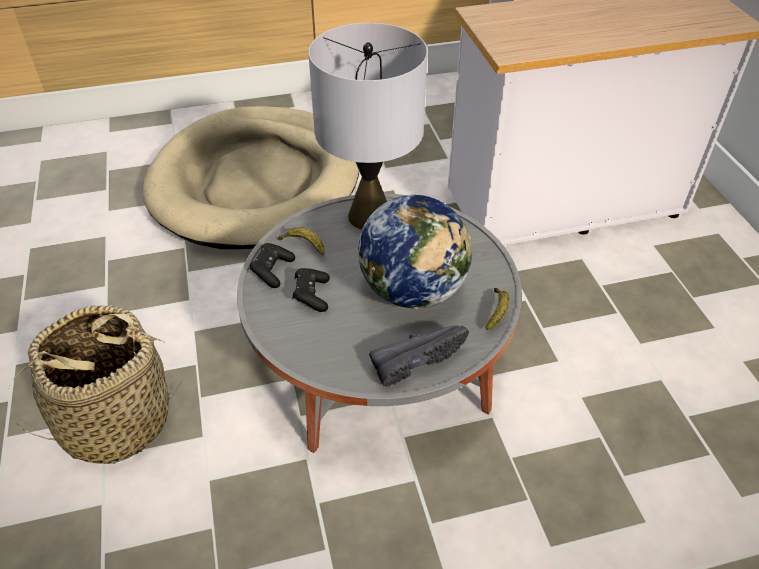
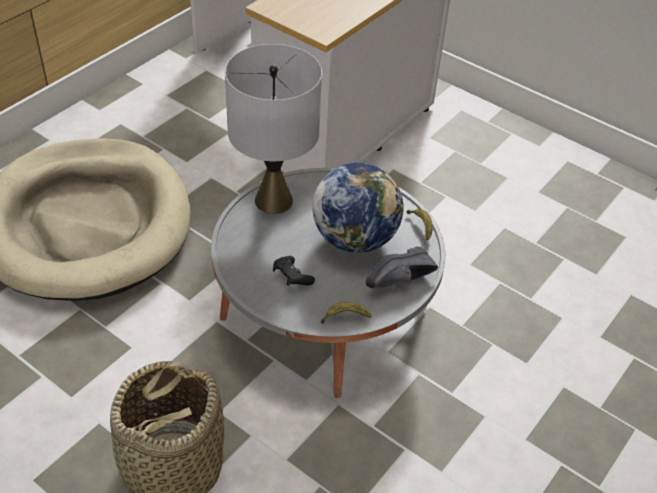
camera: 40 degrees left, 0 degrees up
(272, 271) = (245, 275): black game controller -> none
(303, 245) = (249, 245): banana -> banana (344, 317)
(416, 358) = (402, 281): black shoe -> black shoe turned 150 degrees counterclockwise

